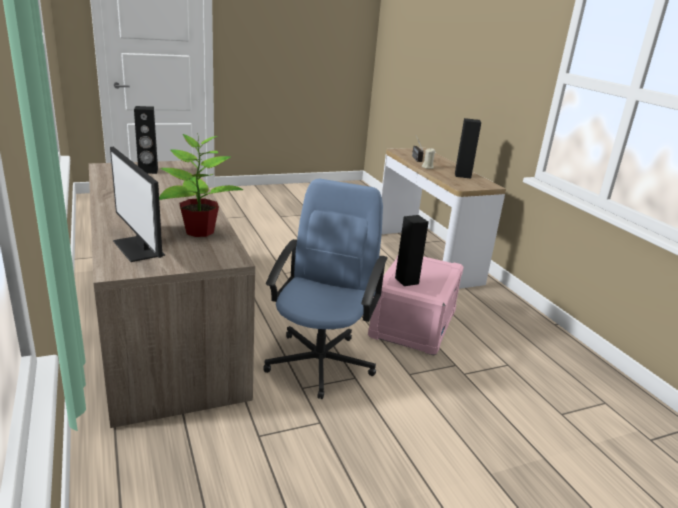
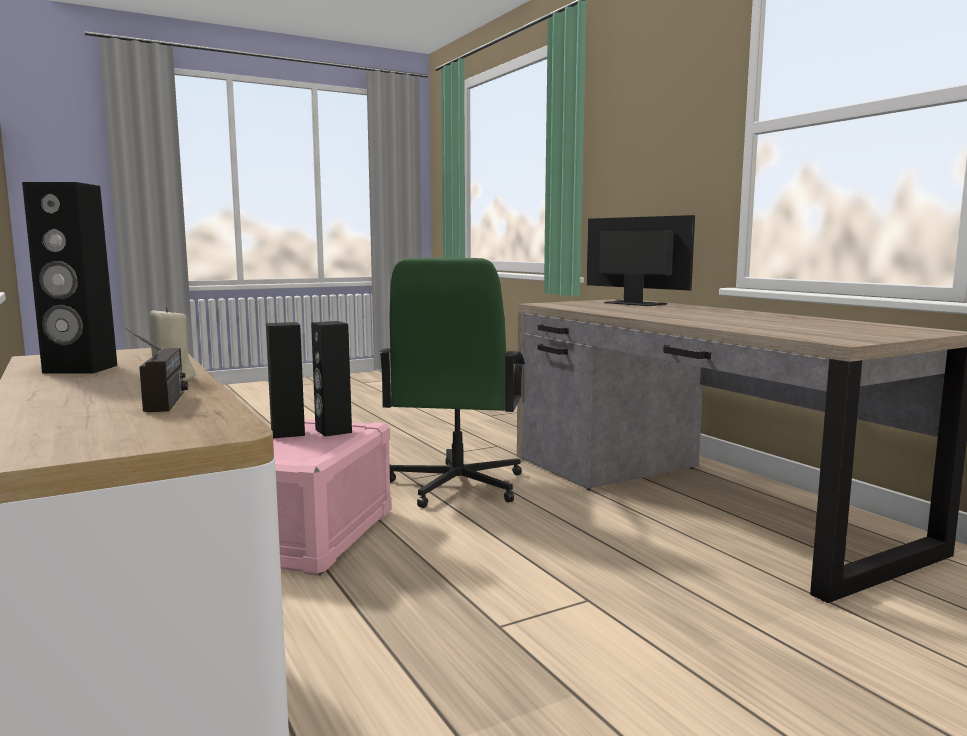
camera: 175 degrees right, 15 degrees down
(148, 171) = (846, 331): black speaker -> black speaker (287, 433)
(198, 231) = (604, 308): potted plant -> none
(320, 362) = (456, 486): blue office chair -> green office chair

